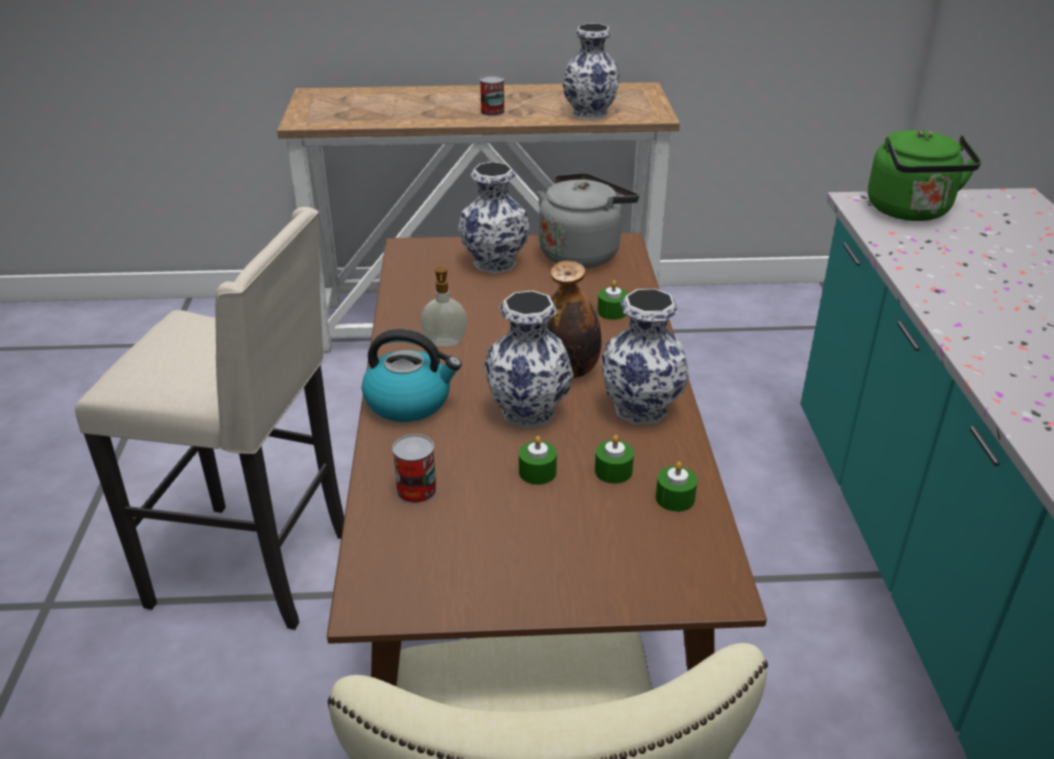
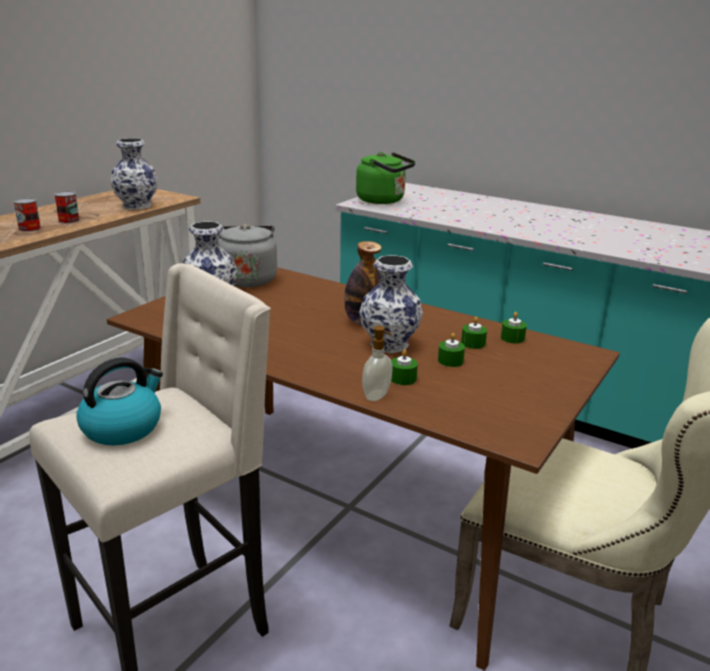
camera: 55 degrees left, 10 degrees down
(409, 401) = (328, 372): kettle -> kettle (123, 427)
(416, 490) = (426, 398): can -> can (29, 228)
(445, 343) = (279, 343): soap dispenser -> soap dispenser (377, 396)
(612, 312) = (323, 294): green candle -> green candle (403, 378)
(642, 408) = (427, 319): vase -> none

